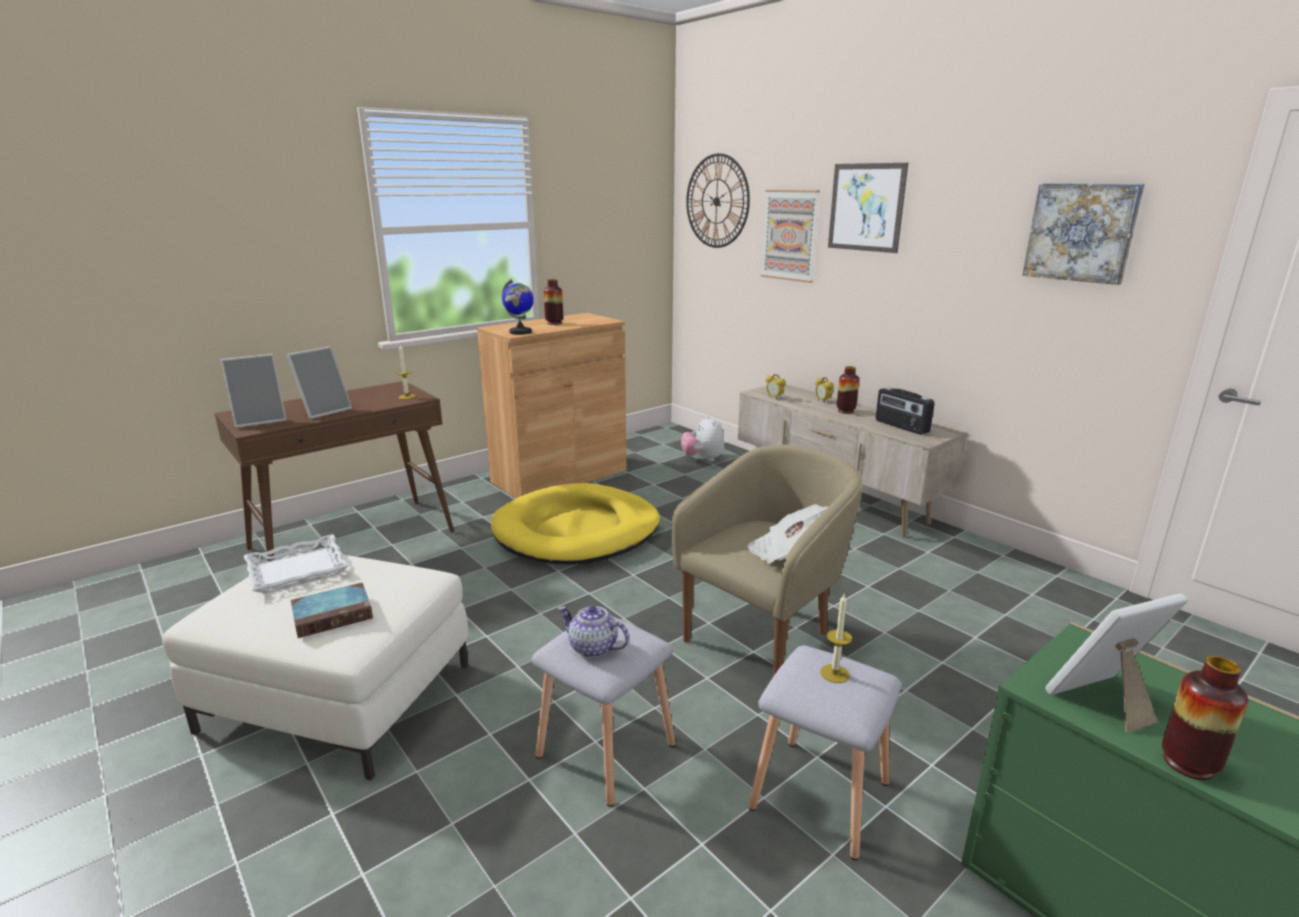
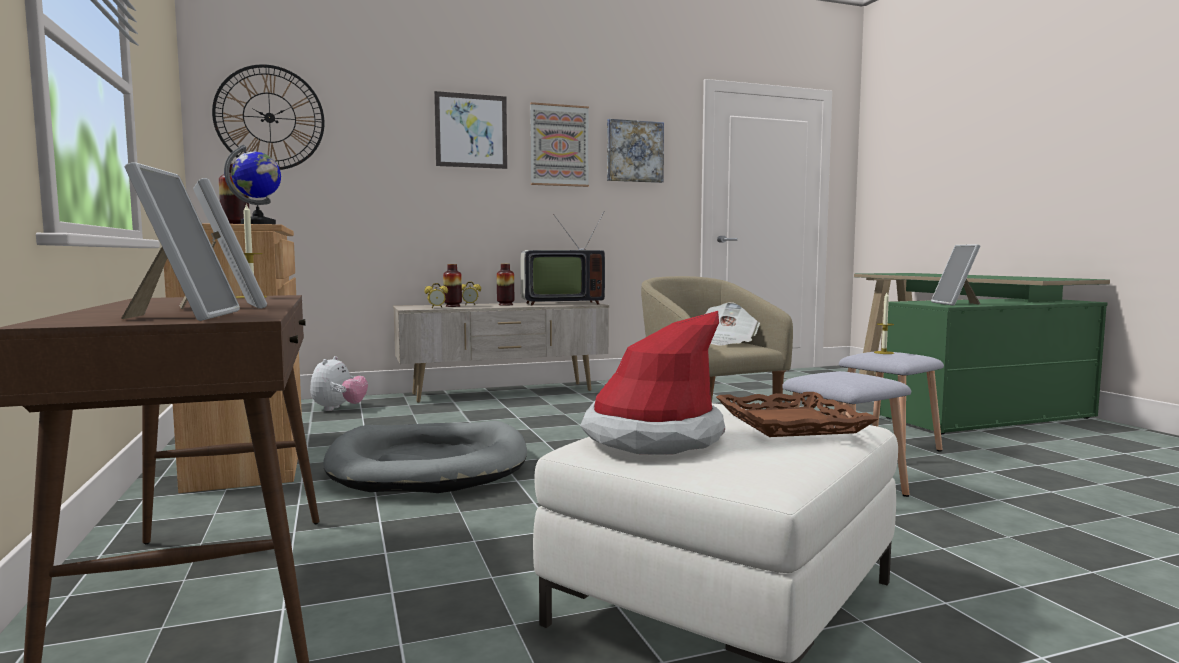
camera: 70 degrees left, 15 degrees down
(297, 570) = (652, 437): white tray -> hat
(334, 614) = (789, 423): book -> brown tray
(577, 531) = (429, 465): yellow dog bed -> grey dog bed
(592, 648) = (855, 377): teapot -> none
(703, 459) = (339, 409): plush toy -> plush toy turned 90 degrees counterclockwise
(790, 235) = (386, 155): picture -> picture (559, 145)
(901, 427) = (560, 303): radio -> television
(1188, 764) = (998, 304): vase -> vase (453, 306)

